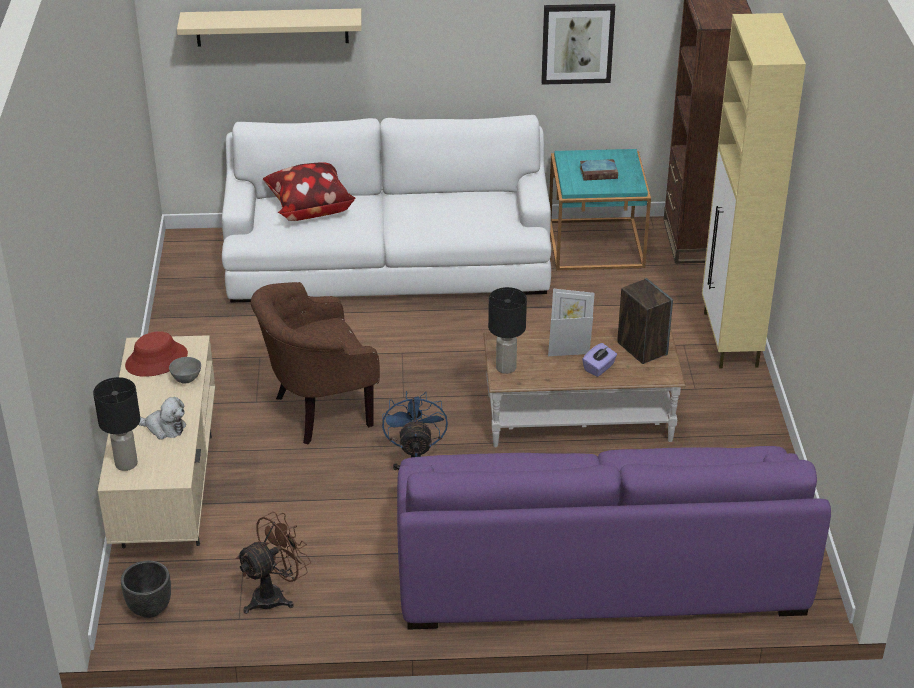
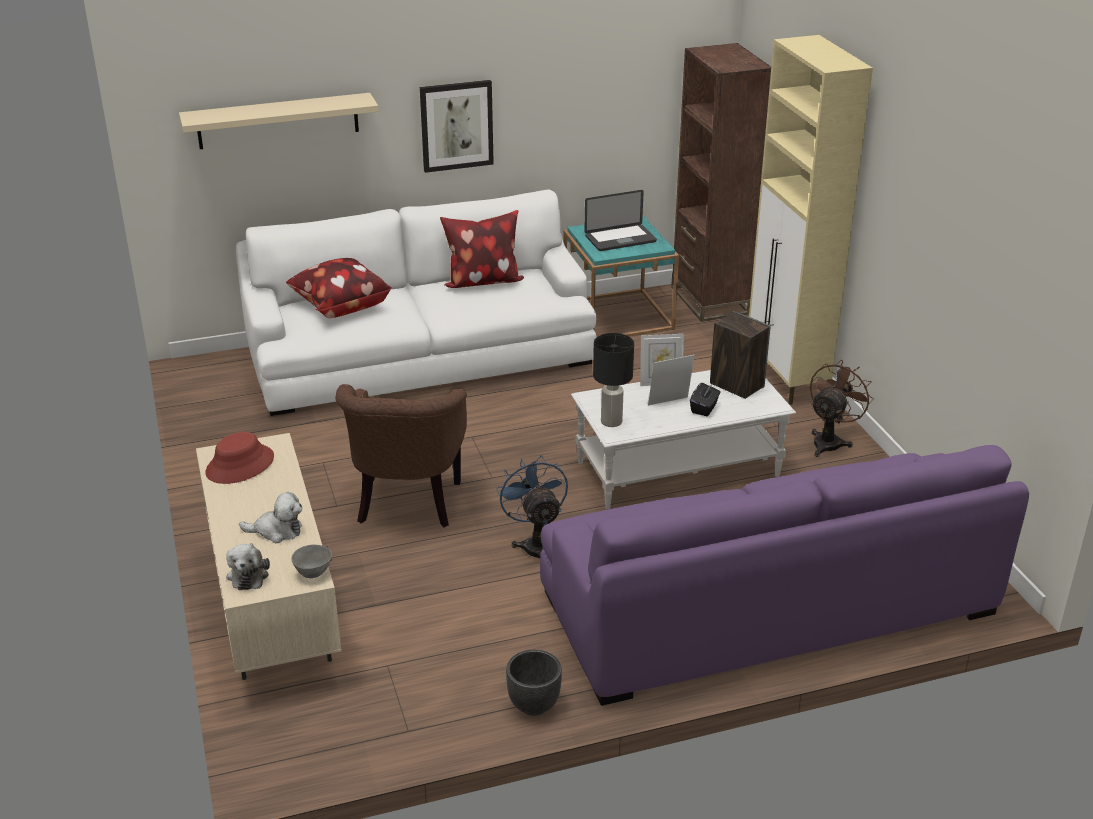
camera: 15 degrees left, 5 degrees down
(126, 463) = (248, 574): black table lamp -> plush toy
(149, 609) = (300, 740): black planter -> black planter (534, 706)
(187, 379) = (283, 479): grey bowl -> grey bowl (313, 573)
(275, 595) = (439, 698): brown fan -> brown fan (830, 441)
(317, 412) = (407, 505): brown armchair -> brown armchair turned 45 degrees counterclockwise
(451, 199) = (482, 281): none -> pillow
(577, 43) = (584, 112): picture -> picture (456, 125)
(578, 418) = (678, 469): brown coffee table -> white coffee table
(599, 172) = (620, 239): book -> laptop
(599, 368) = (704, 408): purple tissue box -> black tissue box

